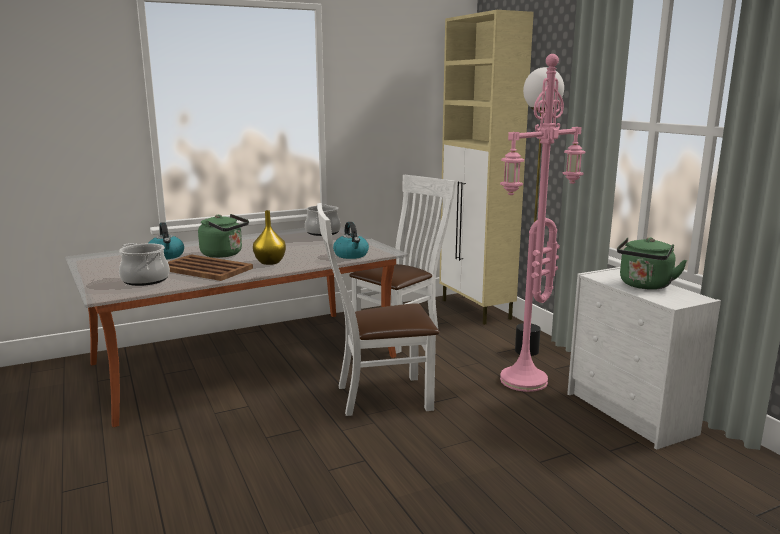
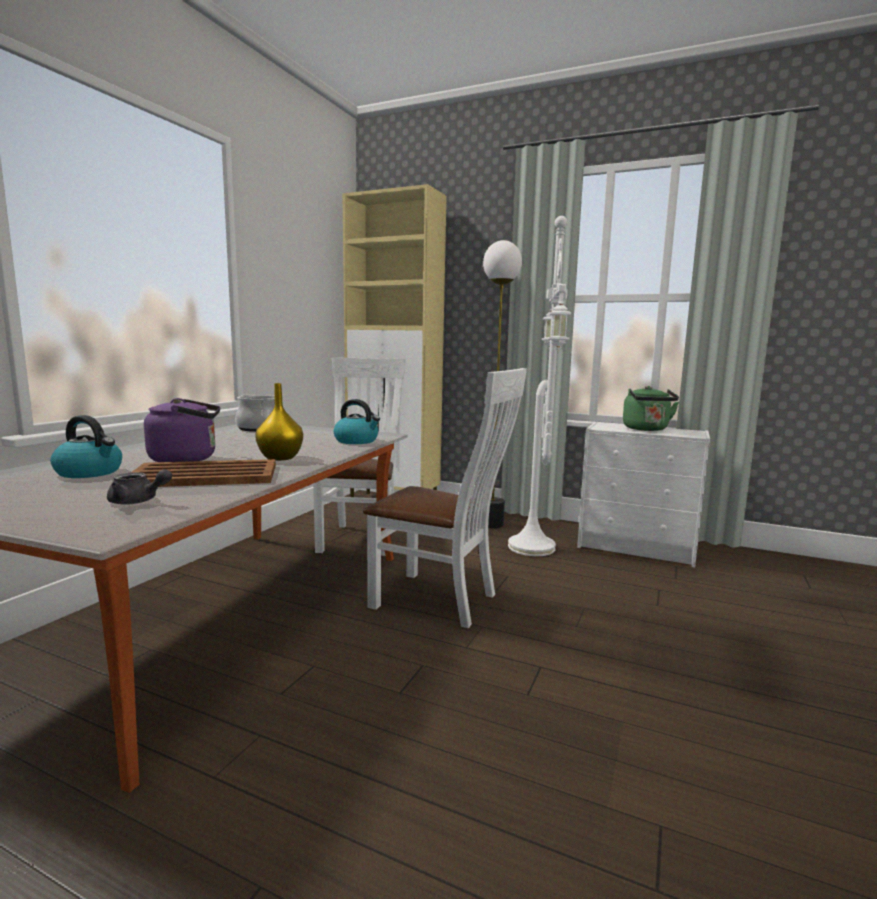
camera: 40 degrees left, 5 degrees down
(146, 280) = (138, 501): cooking pot -> grey teapot
(224, 254) = (187, 459): green kettle -> purple kettle
(377, 397) = (441, 601): white chair -> white chair turned 105 degrees counterclockwise
(525, 382) = (534, 548): pink floor lamp -> white floor lamp

